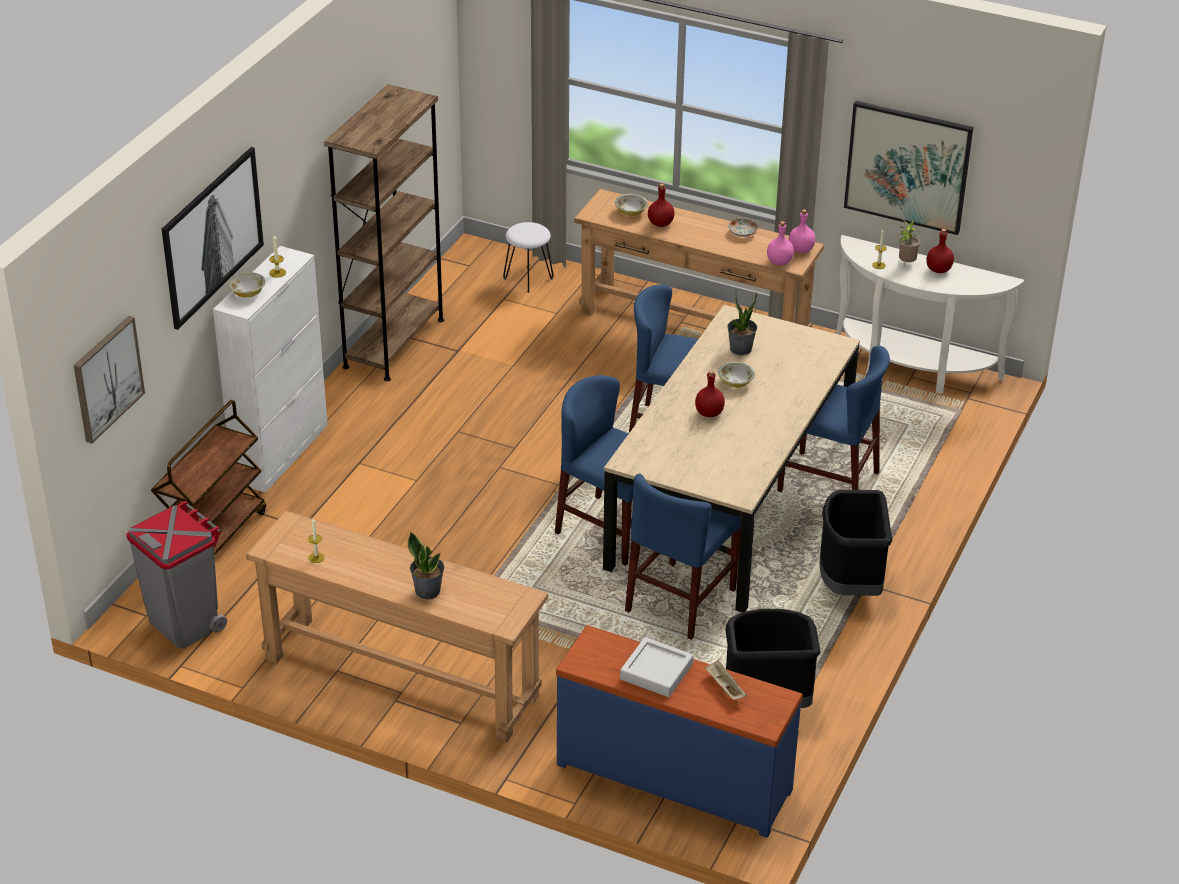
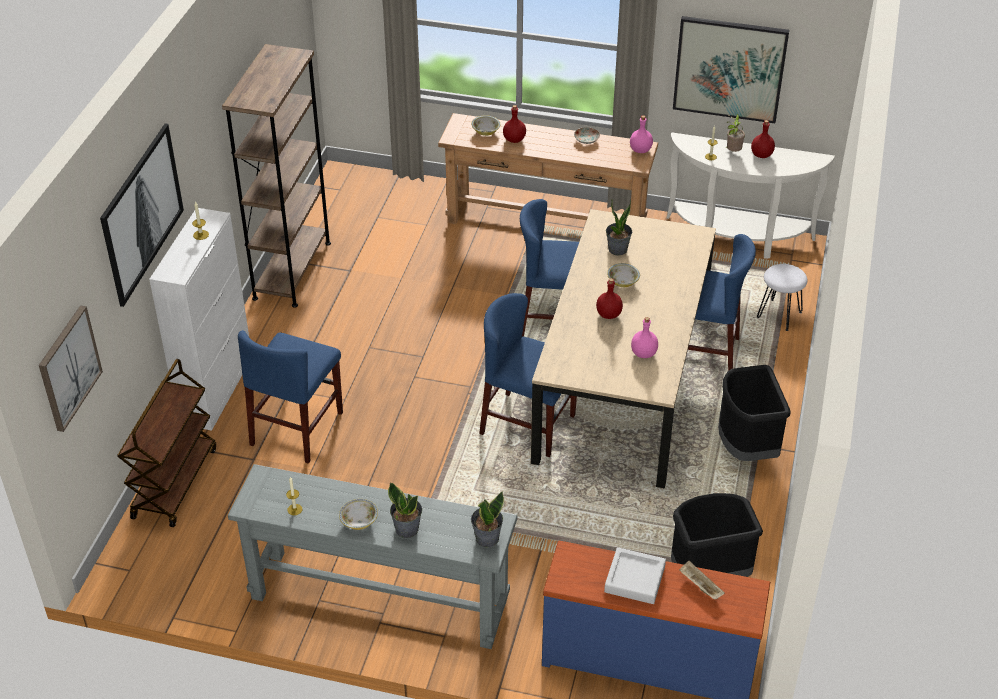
camera: 10 degrees left, 5 degrees up
(185, 623) = (167, 573): grey trash can -> none
(247, 293) = (178, 258): bowl -> bowl (359, 522)
(401, 677) = (379, 598): brown console table -> grey console table
(509, 610) = (487, 538): none -> potted plant
(528, 278) = (394, 195): white stool -> white stool (779, 315)
(681, 600) = (606, 484): blue chair -> blue chair (297, 428)
(779, 262) = (625, 163): pink bottle -> pink bottle (643, 354)

